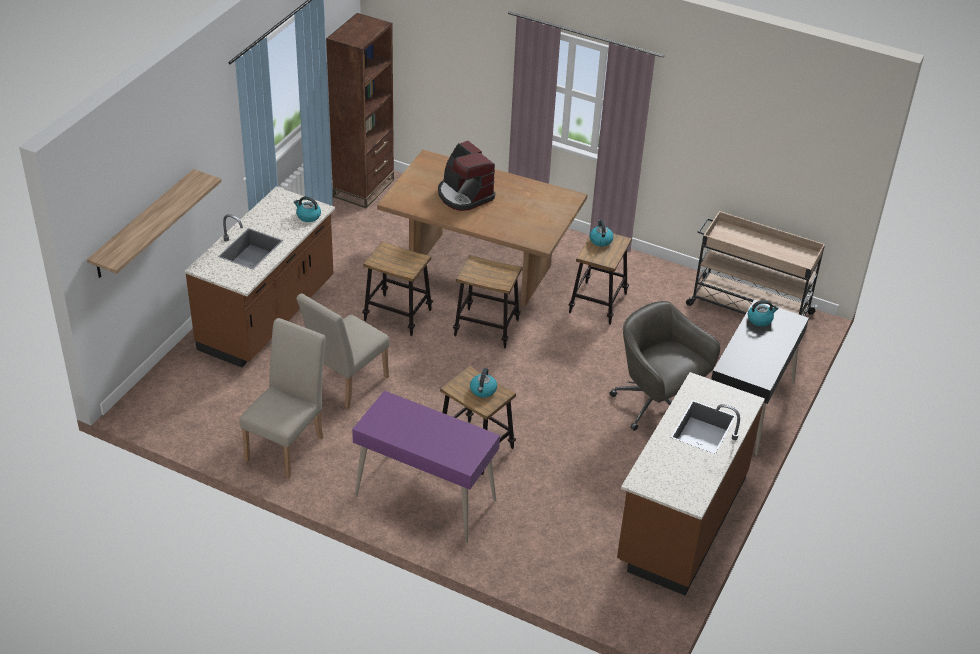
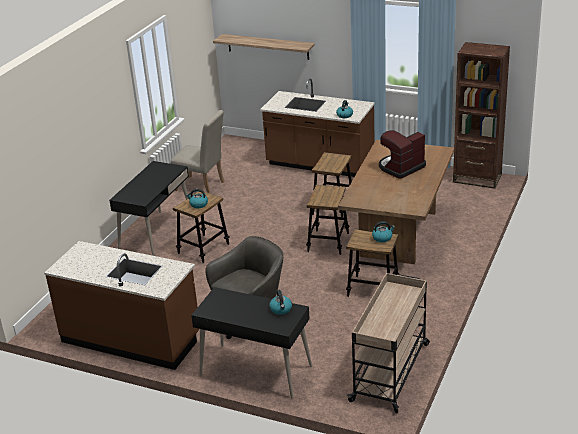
camera: 90 degrees right, 10 degrees down
(345, 384) = (259, 197): beige chair -> none
(425, 499) = (157, 235): purple desk -> black desk

